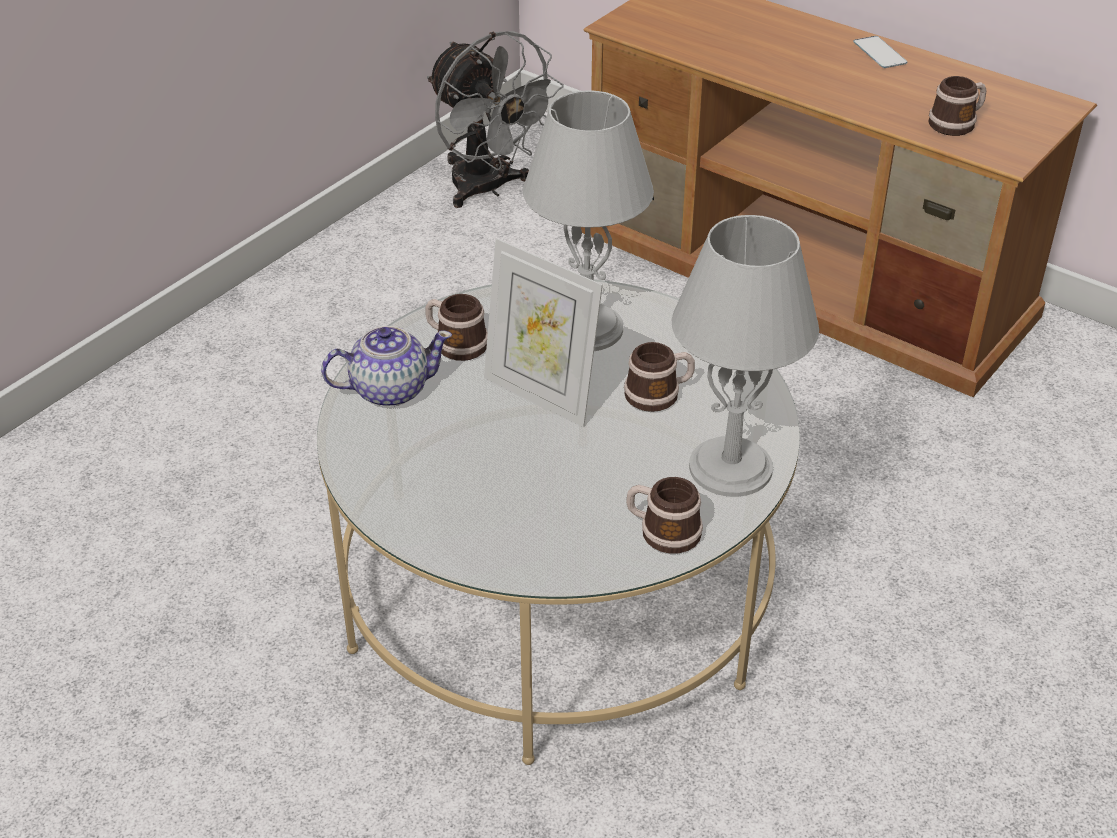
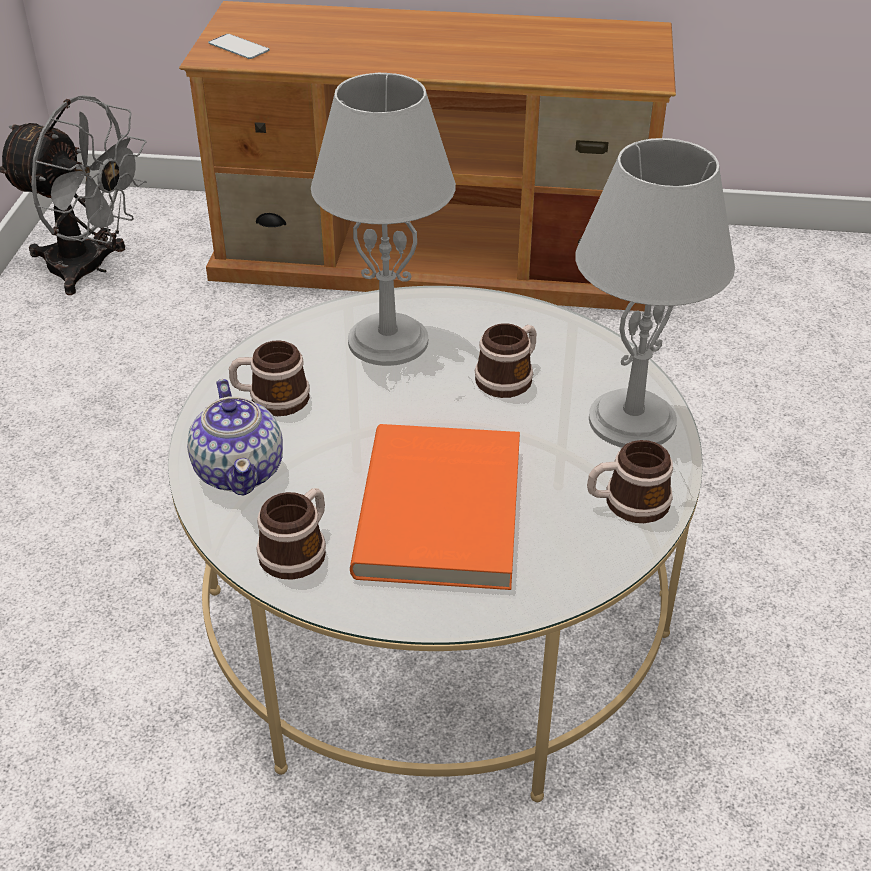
camera: 30 degrees left, 0 degrees up
(389, 390) = (240, 470): teapot -> teapot turned 120 degrees clockwise
(513, 479) = (444, 511): none -> orange book
(541, 395) = (400, 418): picture frame -> none
(879, 52) = (466, 24): phone -> phone (238, 47)
(956, 123) = (582, 63): mug -> mug (298, 550)

